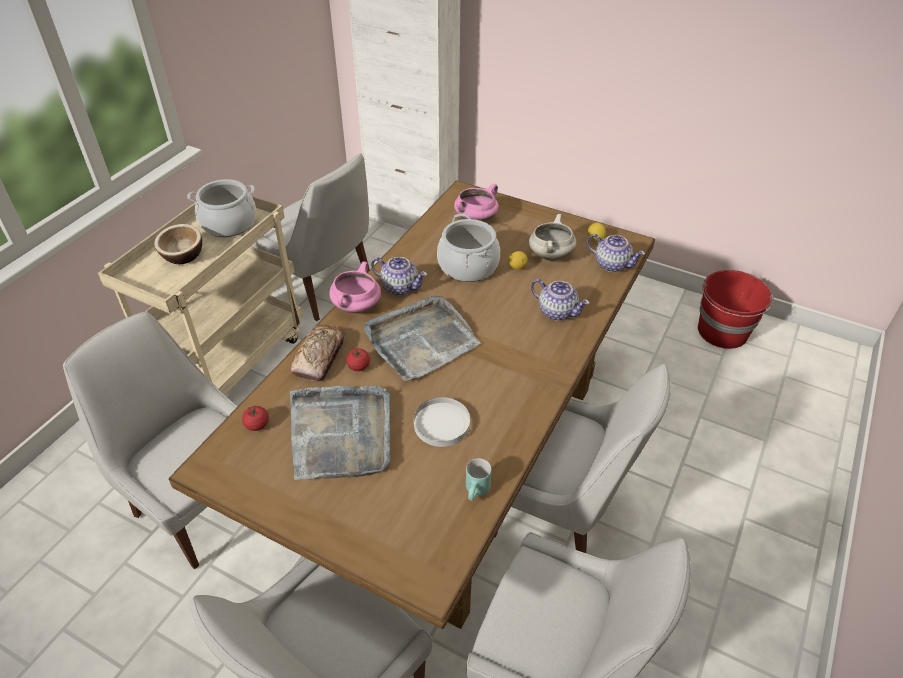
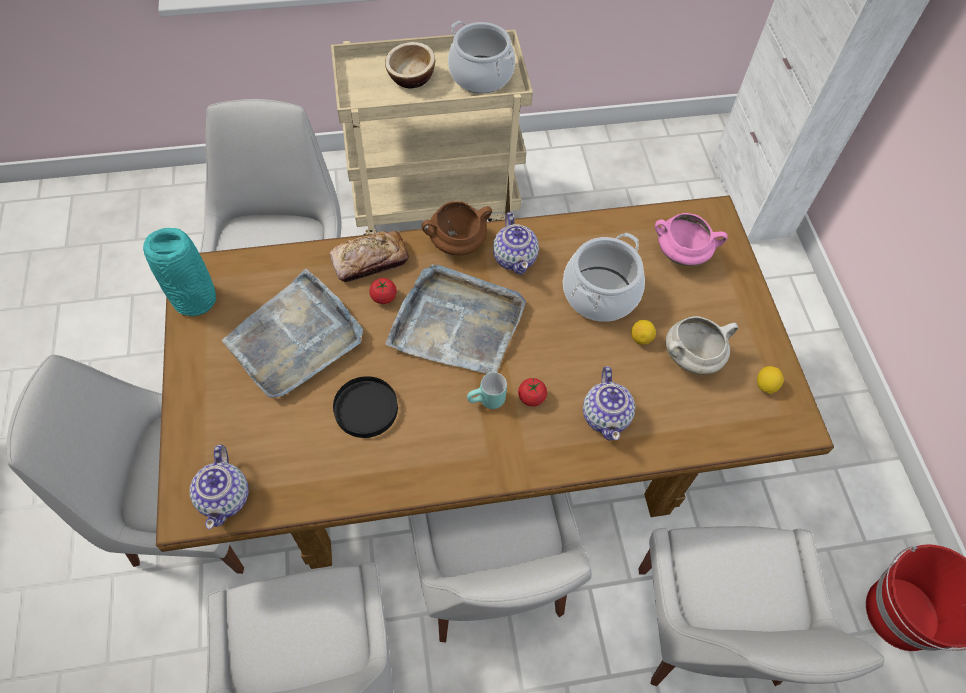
camera: 50 degrees right, 15 degrees up
(236, 479) = (196, 300): none -> turquoise vase
(257, 425) = (261, 273): tomato -> tomato (531, 397)
(322, 287) = (582, 196): white chair -> white chair (707, 632)
(356, 307) = (456, 244): pink cooking pot -> brown cooking pot
(442, 423) = (366, 408): white plate -> black plate
(477, 492) = (307, 489): turquoise mug -> turquoise mug (487, 402)
(611, 264) = (737, 426): teapot -> teapot (225, 497)

